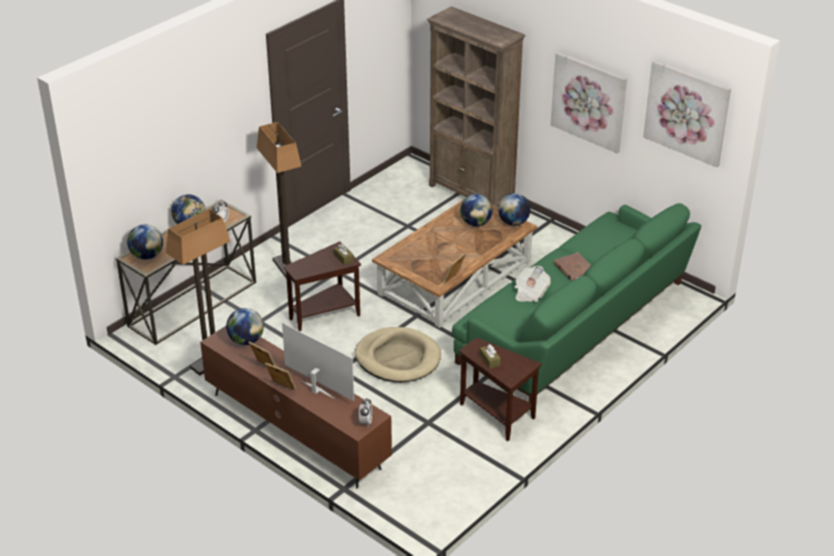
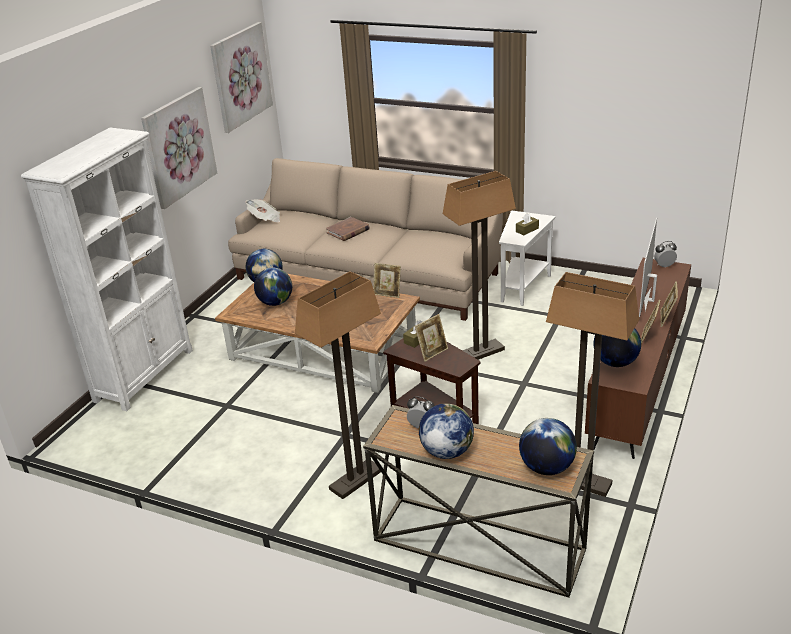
camera: 105 degrees left, 5 degrees down
(321, 261) = (432, 352): none -> picture frame
(398, 358) = (480, 353): beige dog bed -> floor lamp
(471, 194) = (145, 375): brown bookcase -> white bookcase
(497, 416) = (523, 286): brown side table -> white side table
(530, 292) = (397, 244): newspaper -> newspaper (265, 219)
(575, 323) = (368, 274): green sofa -> beige sofa

